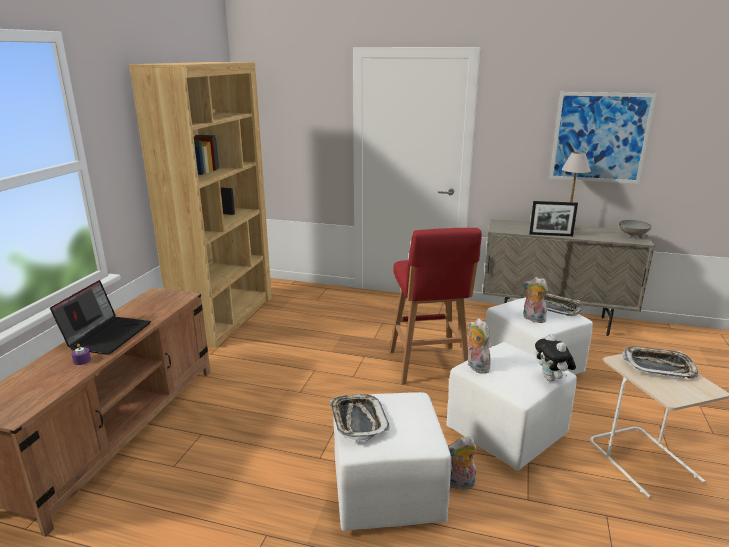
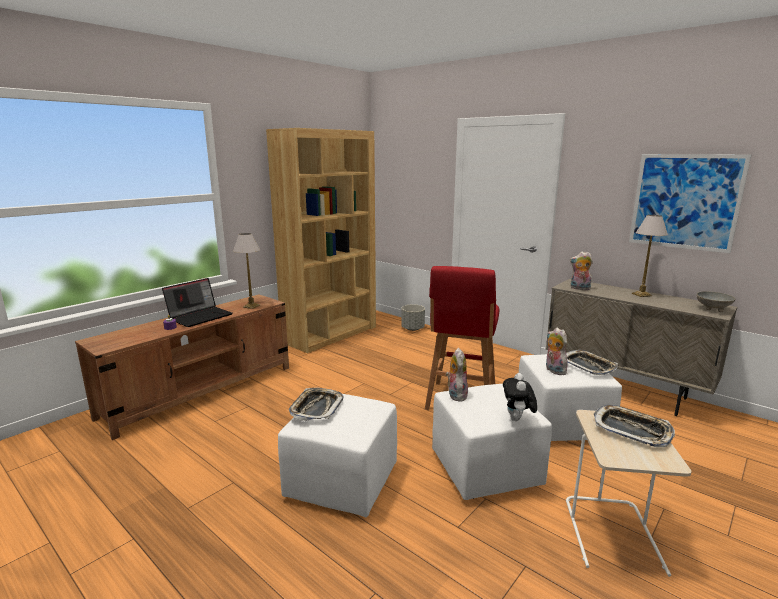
camera: 25 degrees right, 5 degrees down
(163, 306) = (251, 306): none -> table lamp
(314, 292) = (413, 328): none -> grey planter
(460, 484) = (407, 495): plush toy -> plush toy (579, 288)
(550, 235) = (615, 297): picture frame -> none

